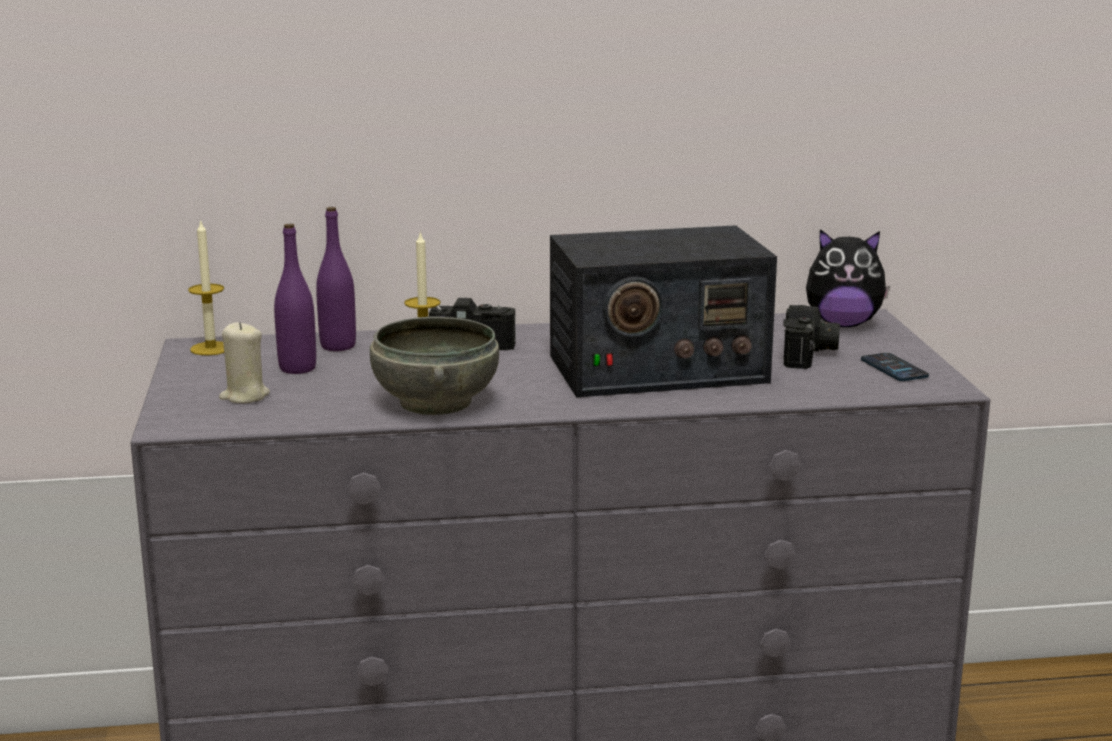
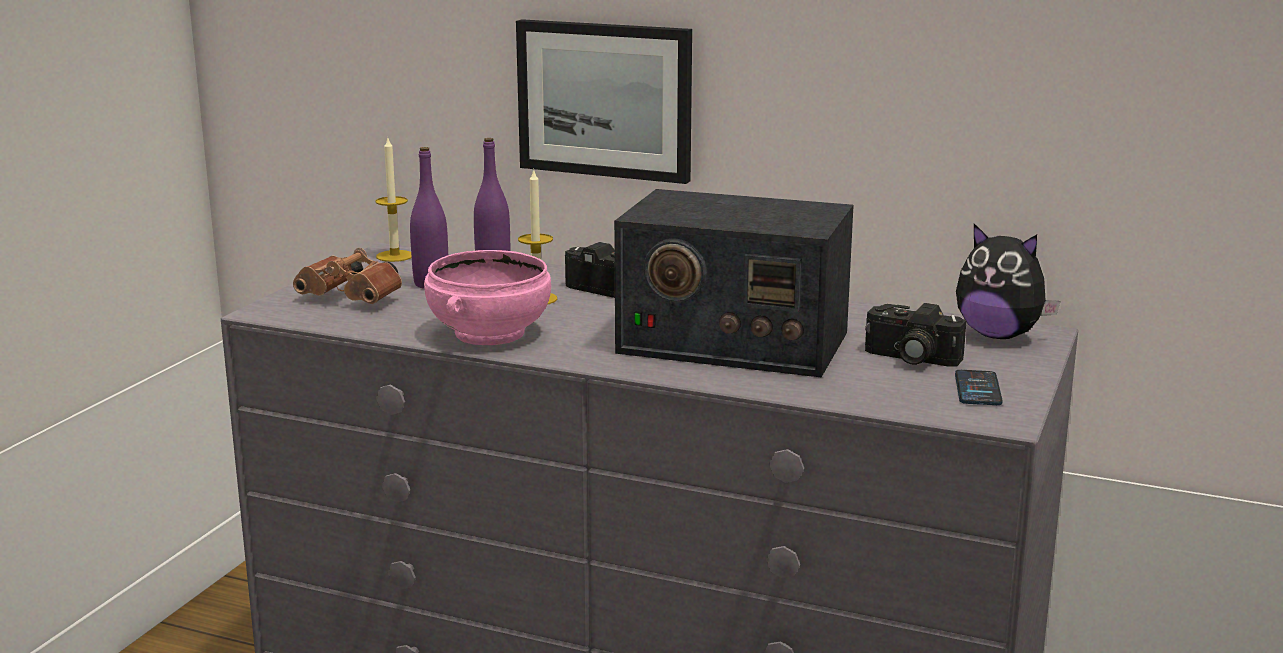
camera: 30 degrees right, 0 degrees up
(244, 396) = (354, 299): beige candle -> brown binoculars
(429, 155) = (605, 99): none -> picture
(434, 402) = (488, 333): grey bowl -> pink bowl
(810, 355) = (909, 358): camera -> camera turned 75 degrees clockwise

